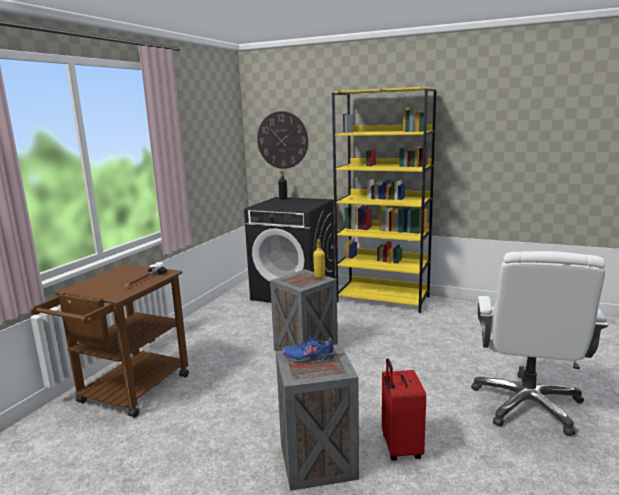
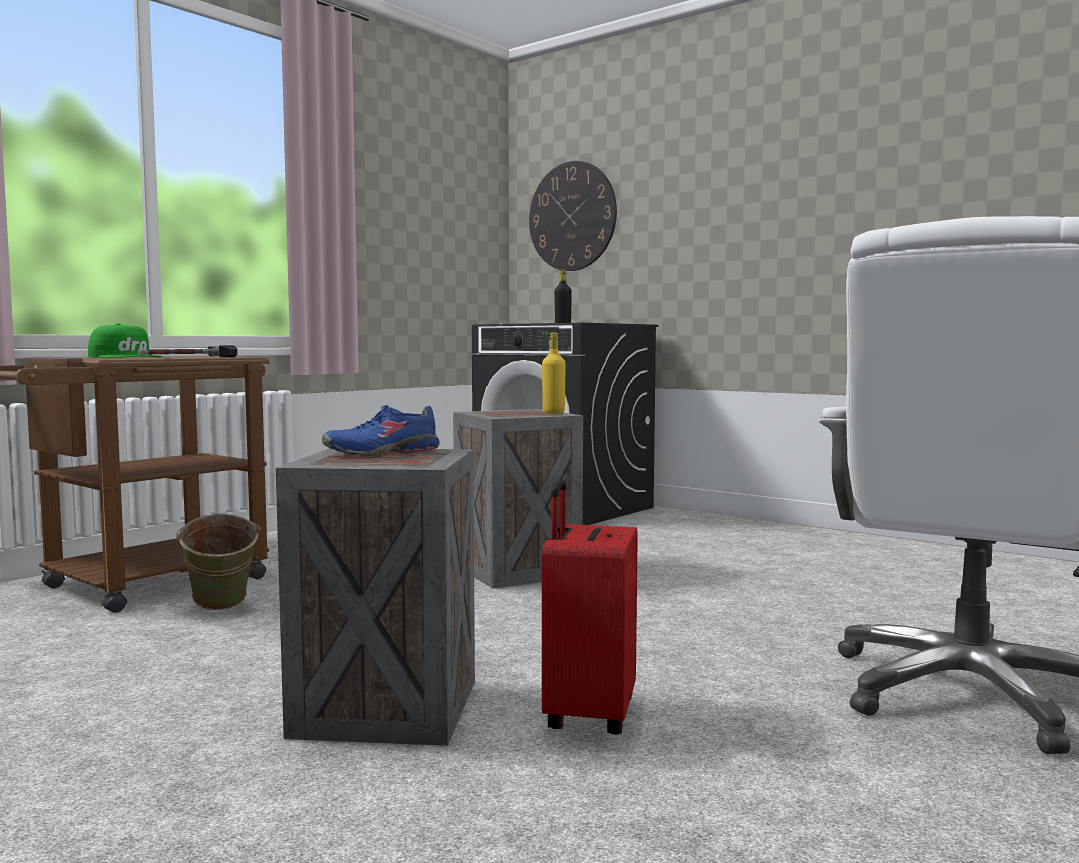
camera: 15 degrees right, 10 degrees down
(107, 281) = (126, 357): none -> green cap
(186, 404) = (220, 609): none -> green bucket
(309, 357) = (382, 453): blue shoe -> blue shoe turned 45 degrees counterclockwise
(383, 299) = (740, 528): yellow bookcase -> none

